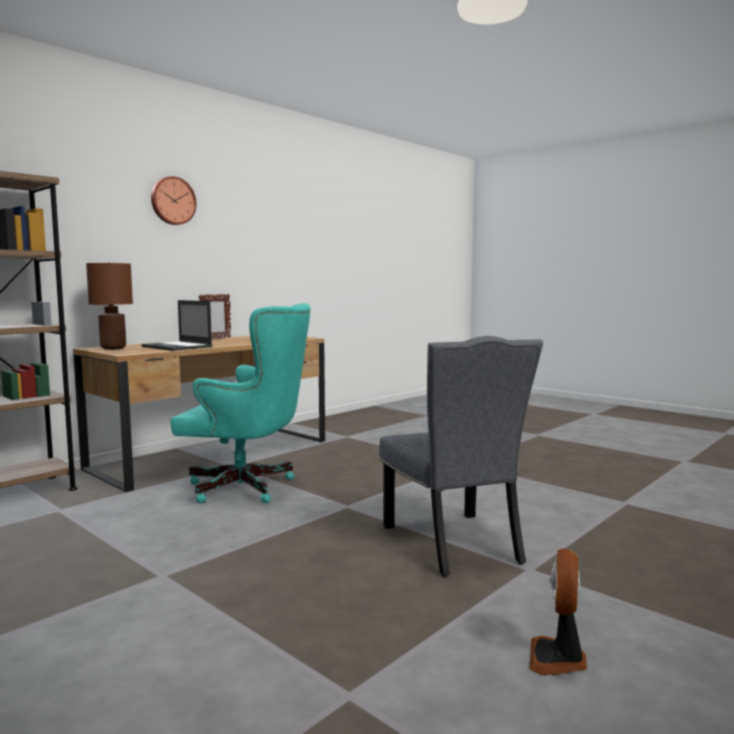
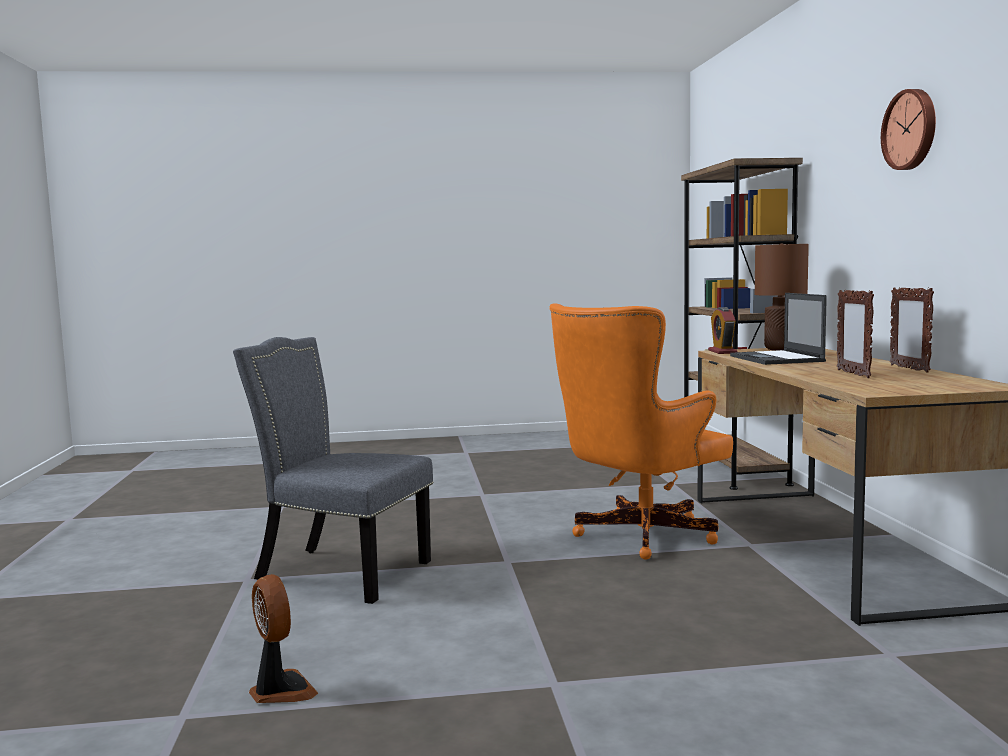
camera: 130 degrees right, 0 degrees up
(130, 353) = (722, 352): none -> alarm clock
(177, 347) = (777, 359): laptop -> laptop turned 90 degrees counterclockwise
(246, 340) = (853, 374): none -> picture frame
(248, 488) = (639, 538): turquoise office chair -> orange office chair
(558, 659) = (184, 546): fan -> fan (280, 691)

